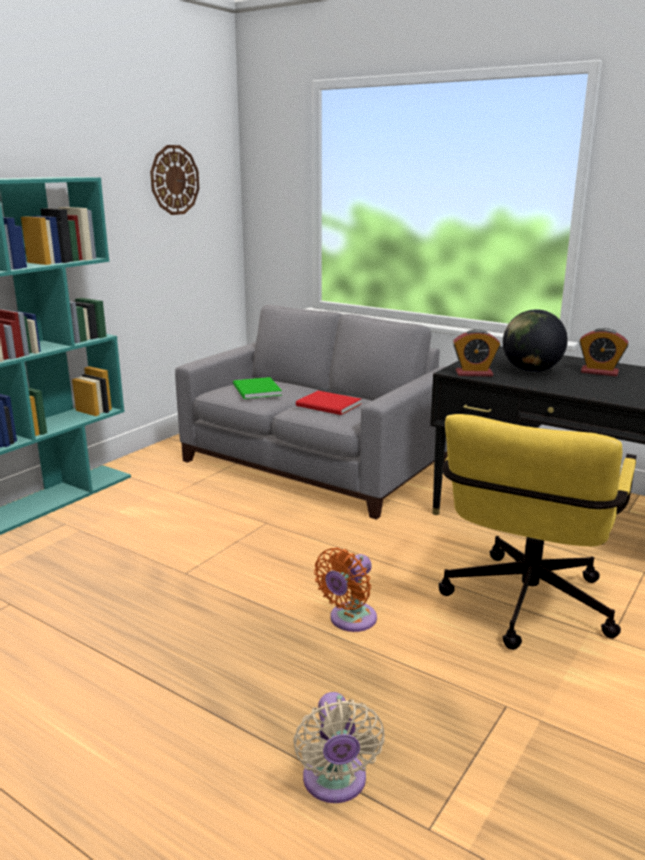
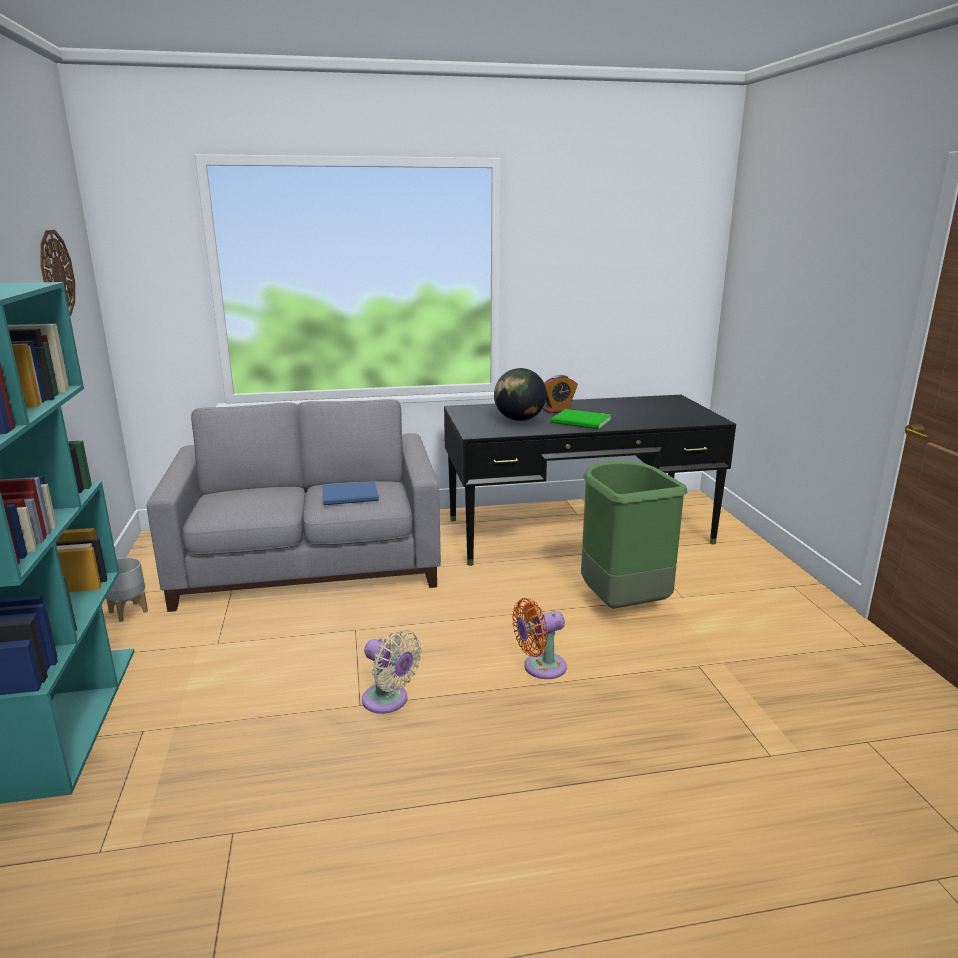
camera: 45 degrees left, 0 degrees up
(165, 452) = (129, 611): none -> grey planter
(256, 390) = (253, 503): green book -> green book (582, 421)
(329, 405) = (352, 495): red book -> blue book
(335, 783) = (698, 769): beige fan -> beige fan (388, 701)
(350, 620) = (540, 667): orange fan -> orange fan turned 75 degrees clockwise
(474, 373) = (490, 432): alarm clock -> none
(524, 610) = (620, 604): yellow office chair -> green trash can

